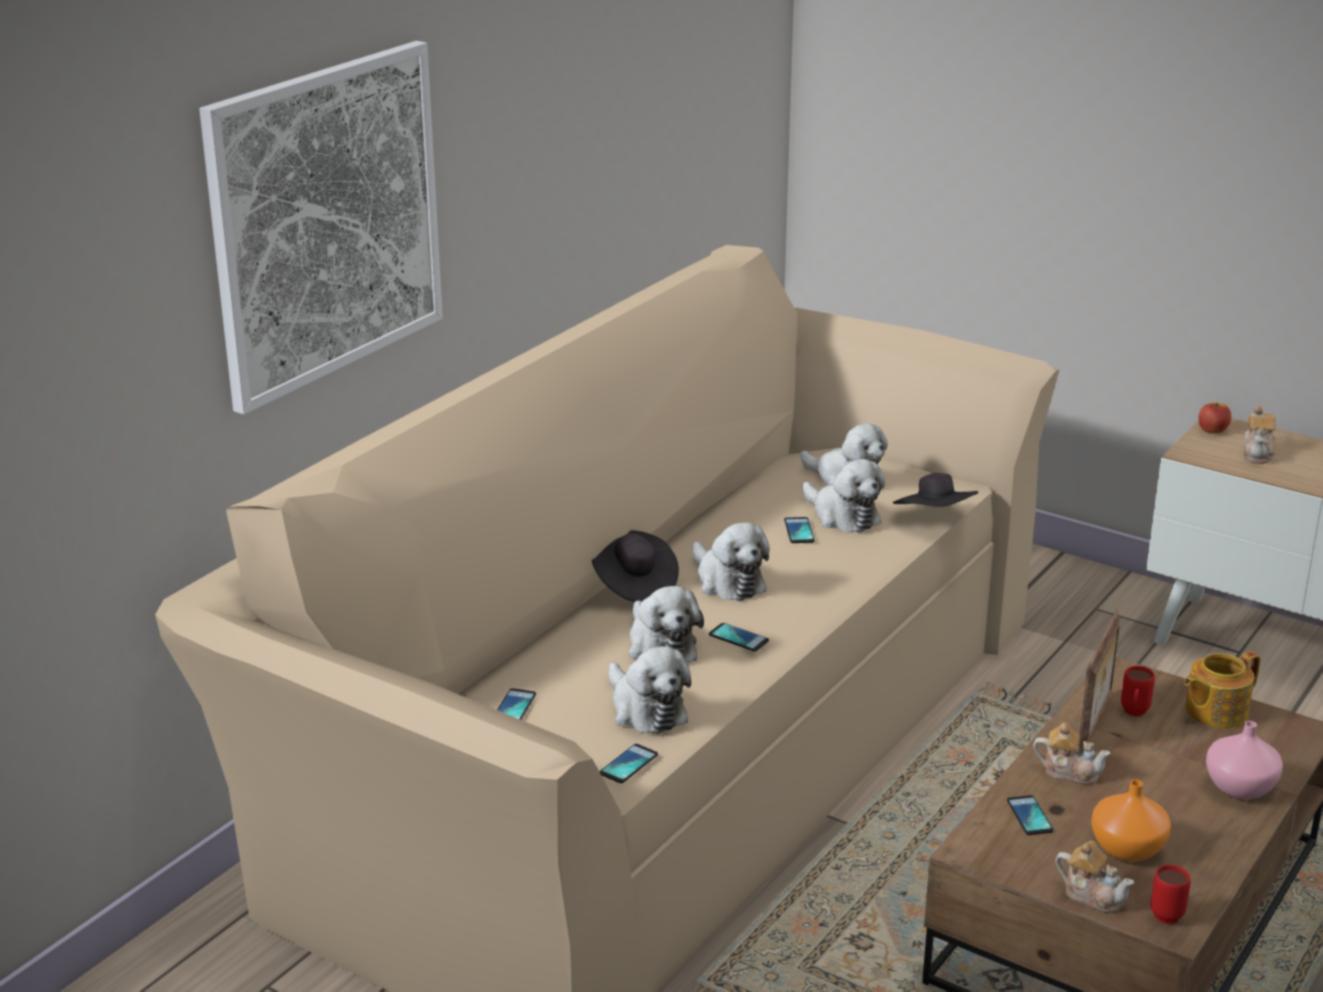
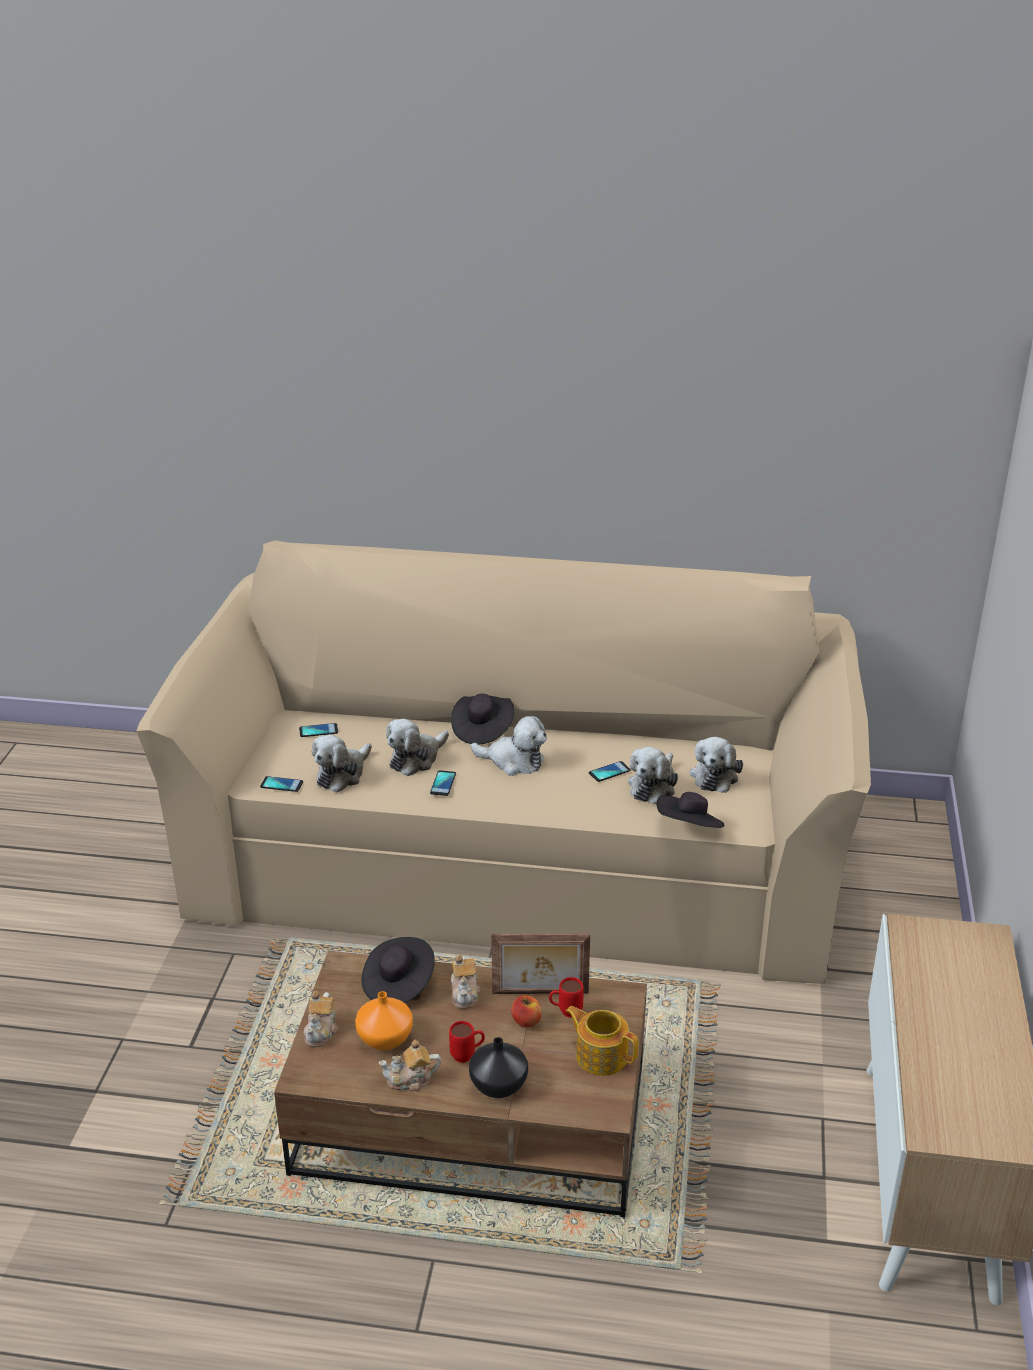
camera: 65 degrees right, 5 degrees up
(326, 221) = (405, 414): picture -> none
(728, 581) = (513, 761): plush toy -> plush toy turned 105 degrees counterclockwise
(1029, 816) = (398, 984): phone -> black hat
(1166, 912) = (319, 1070): red mug -> red mug (467, 1055)
(1212, 430) = (971, 934): apple -> apple (526, 1021)
(1240, 787) = (500, 1085): pink vase -> black vase
(1257, 454) = (947, 968): teapot -> teapot (410, 1080)

